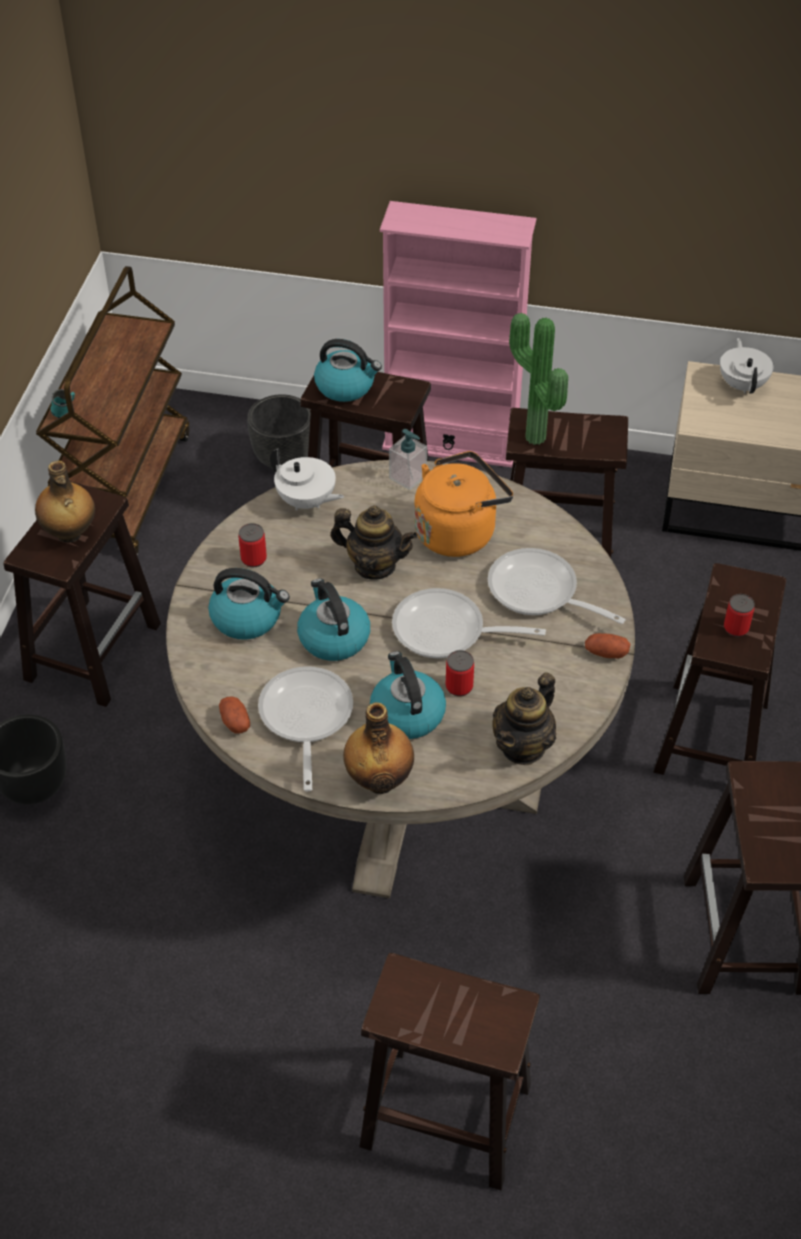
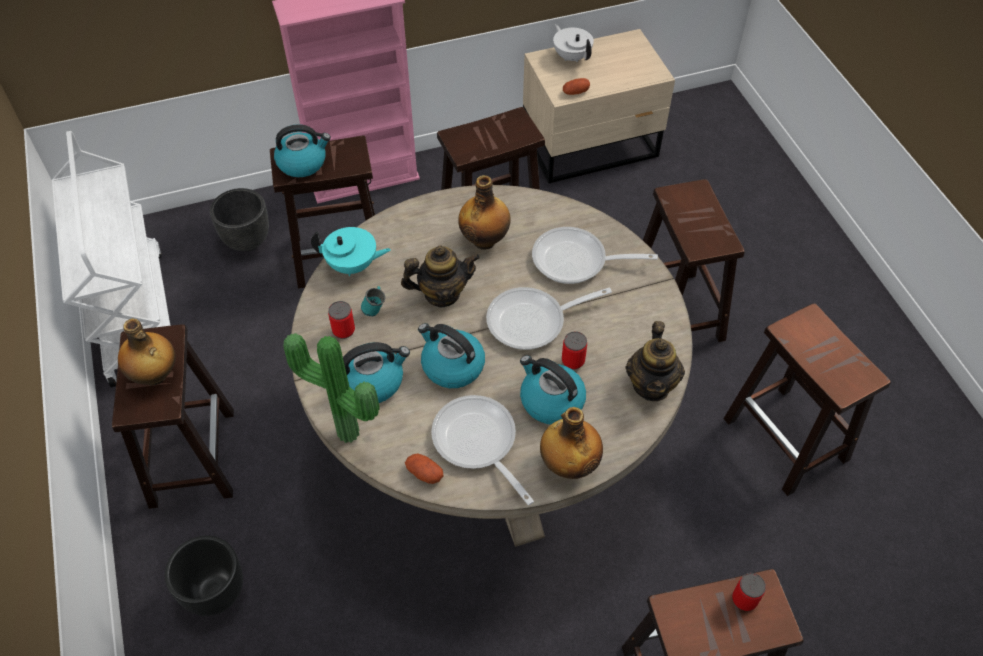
camera: 30 degrees left, 5 degrees up
(66, 413) = (79, 274): turquoise mug -> turquoise mug (375, 308)
(126, 489) = (135, 315): brown cart -> white cart
(306, 502) = (353, 265): white teapot -> turquoise teapot
(408, 477) = (417, 213): soap dispenser -> none
(458, 531) = (485, 240): orange kettle -> bottle
(532, 439) = (469, 149): potted plant -> potted plant (346, 436)
(606, 653) = (655, 286): potato -> potato (575, 92)
(736, 628) = (702, 228): can -> can (744, 599)

